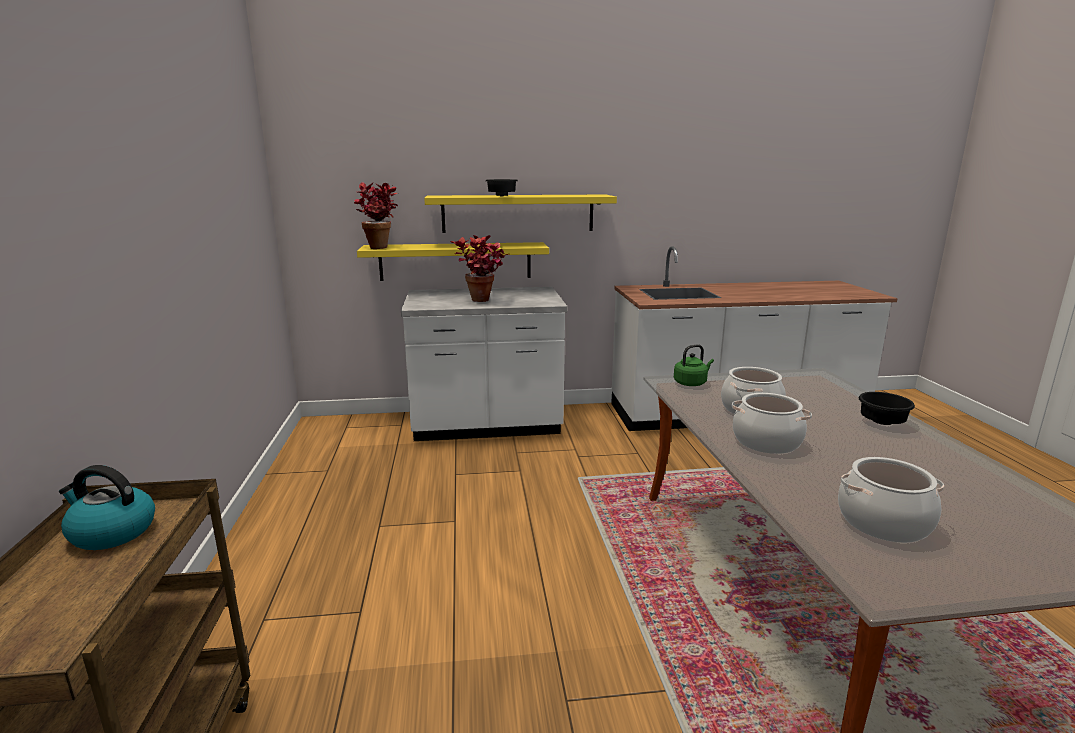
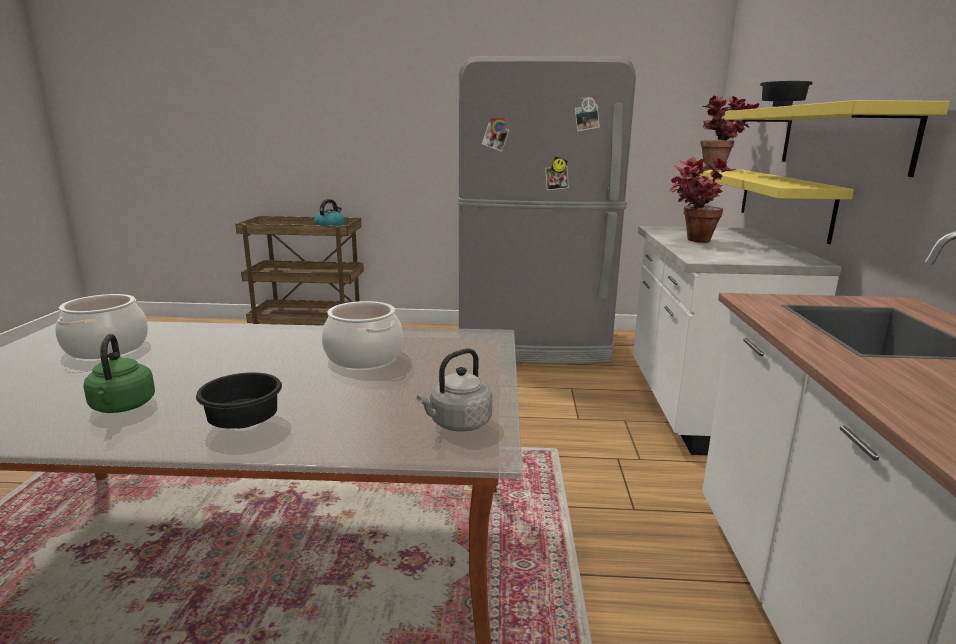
camera: 100 degrees right, 0 degrees up
(322, 499) = (533, 344): none -> grey fridge
(691, 383) = (474, 346): green kettle -> green kettle (122, 407)
(767, 442) = (280, 345): cooking pot -> none
(803, 379) = (458, 424): none -> grey kettle

